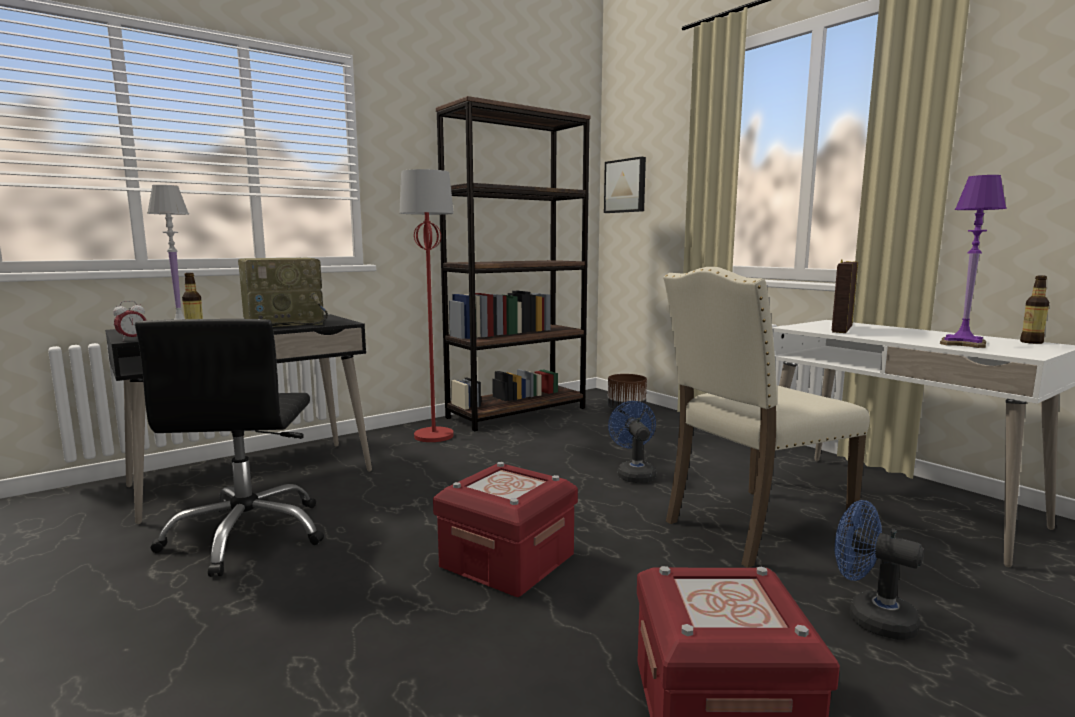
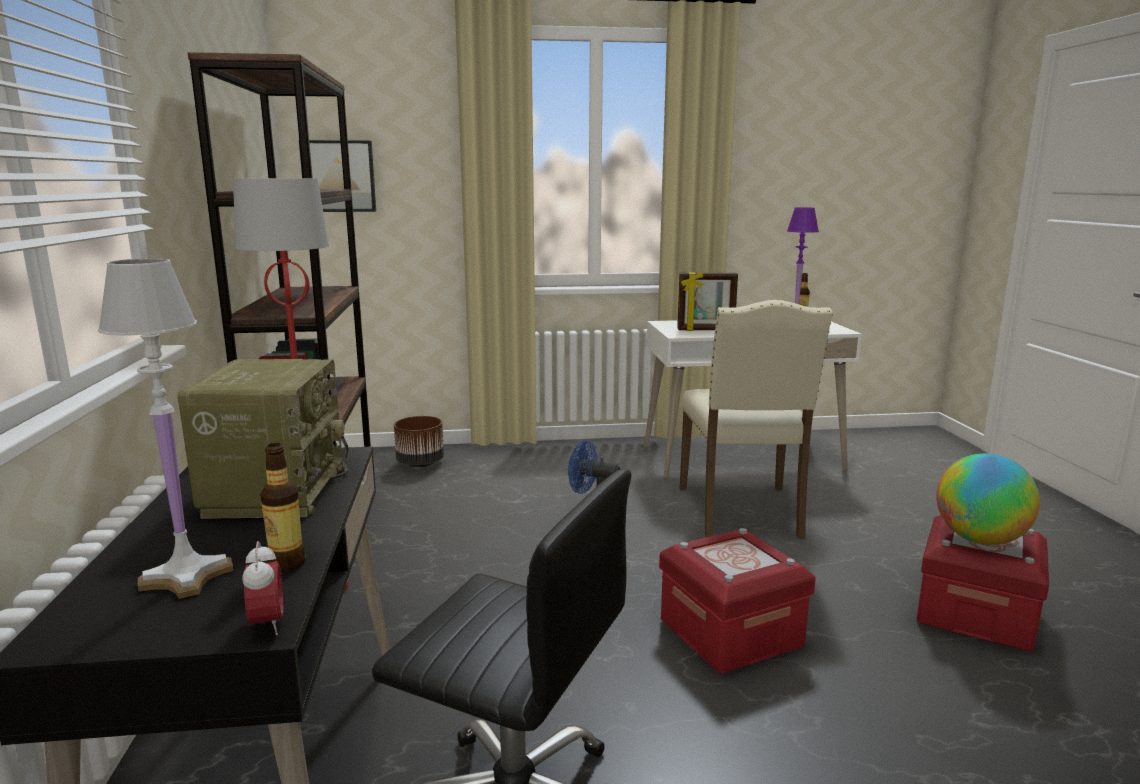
camera: 60 degrees left, 5 degrees up
(710, 593) = (979, 539): none -> globe
(841, 329) = (705, 330): picture frame -> picture frame turned 60 degrees counterclockwise
(870, 618) = (886, 529): blue fan -> none

